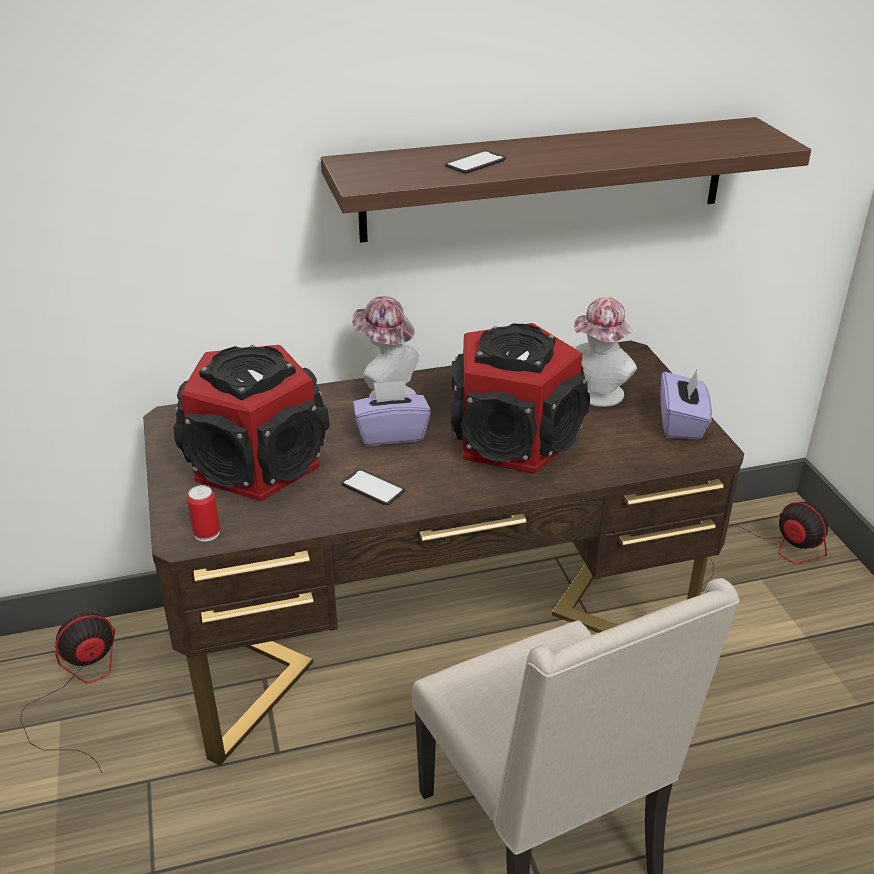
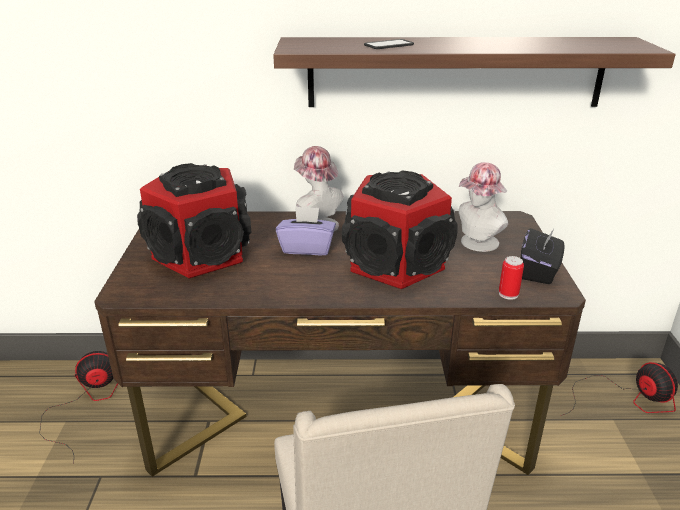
camera: 15 degrees right, 5 degrees down
(206, 533) = (139, 293): can -> can (508, 294)
(373, 488) = (273, 281): phone -> none
(681, 423) = (538, 271): purple tissue box -> black tissue box

